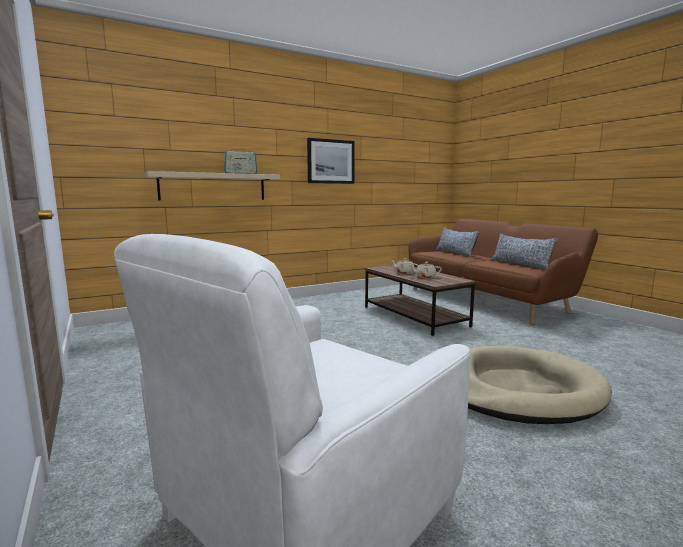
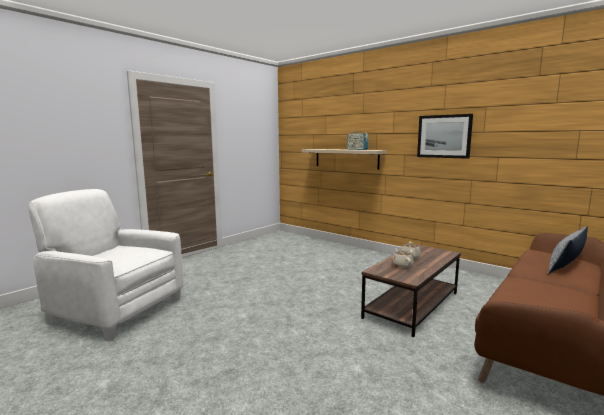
camera: 70 degrees right, 0 degrees up
(517, 390) = (255, 363): beige dog bed -> none
(520, 264) = (546, 302): pillow -> none

